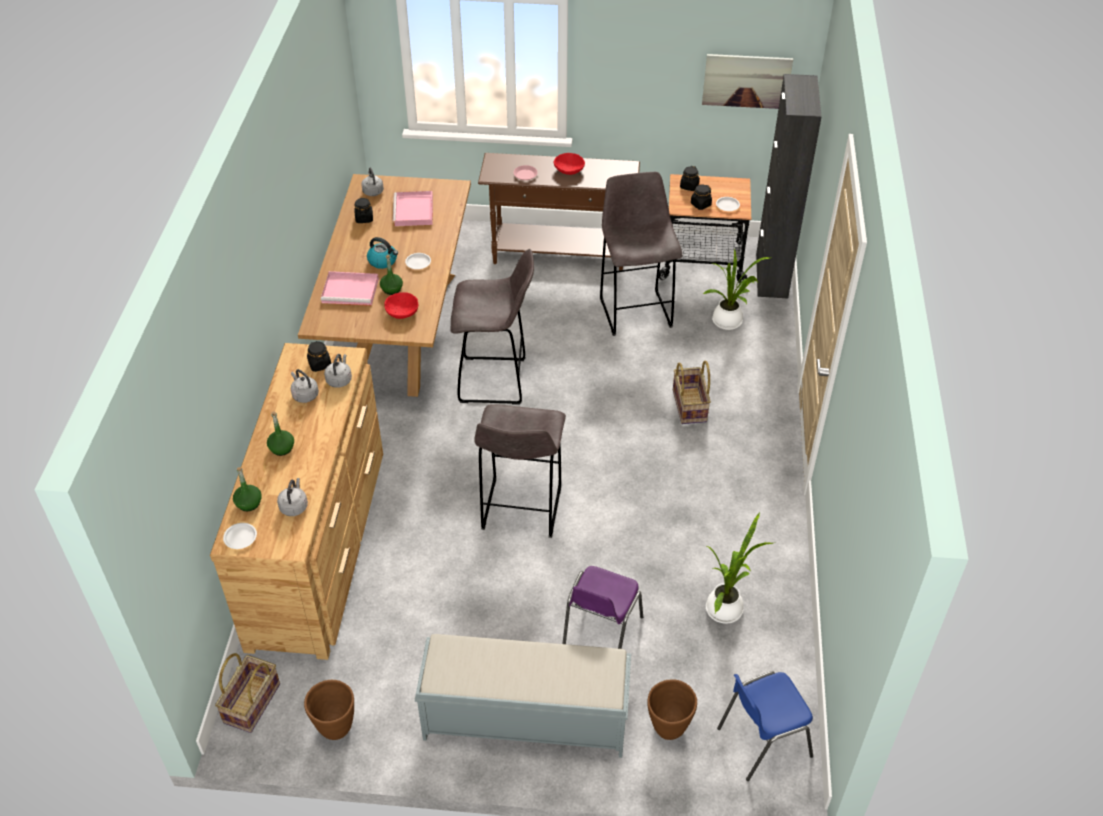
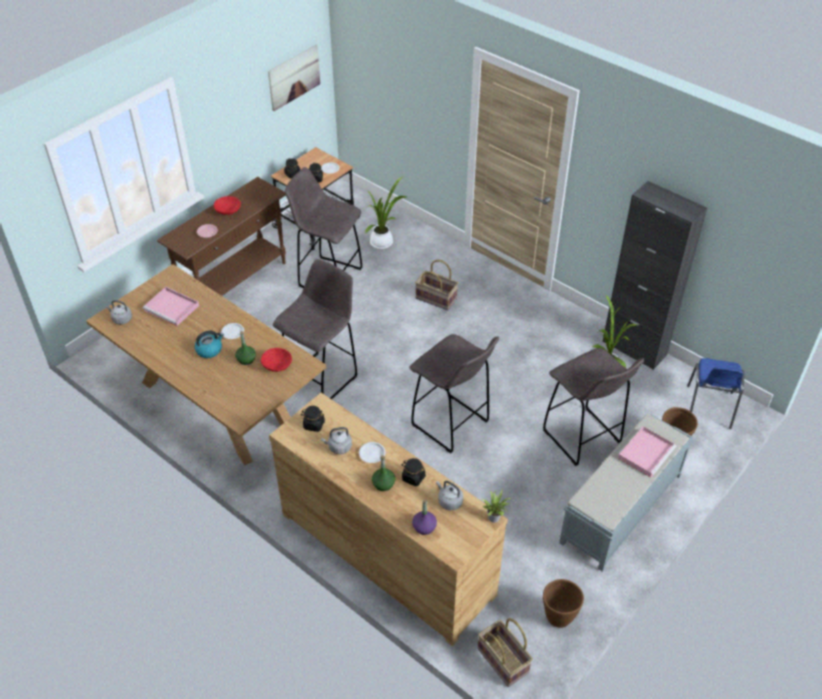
camera: 55 degrees left, 0 degrees up
(240, 538) = (455, 546): white plate -> white plate (372, 454)
(248, 503) = (424, 527): green bottle -> purple bottle
(299, 550) = (495, 517): none -> potted plant
(339, 379) = (341, 420): grey kettle -> none
(351, 290) = (223, 382): pink tray -> pink tray (646, 452)
(364, 218) = (148, 338): black jar -> black jar (413, 478)
(600, 634) = (583, 438): purple chair -> grey stool
(771, 275) = (363, 202): black cabinet -> black cabinet (634, 348)

